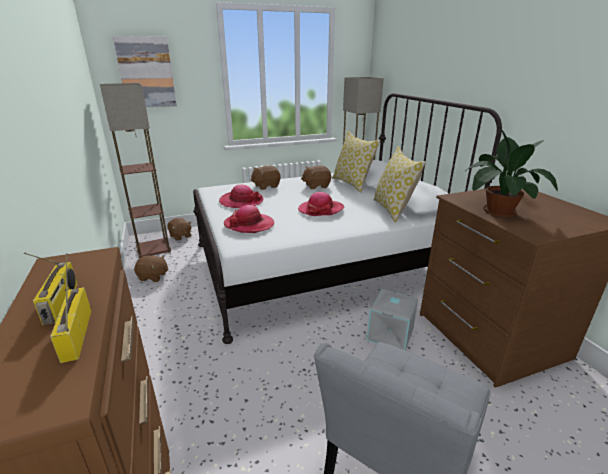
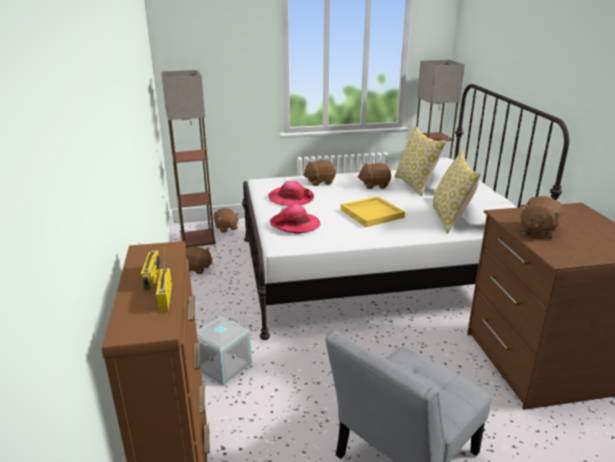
camera: 10 degrees right, 0 degrees up
(146, 72) = (205, 57): picture -> none
(321, 209) = (372, 213): hat -> yellow tray
(391, 334) = (430, 349): grey storage box -> grey storage box (223, 366)
(496, 210) = (537, 231): potted plant -> brown plush toy

